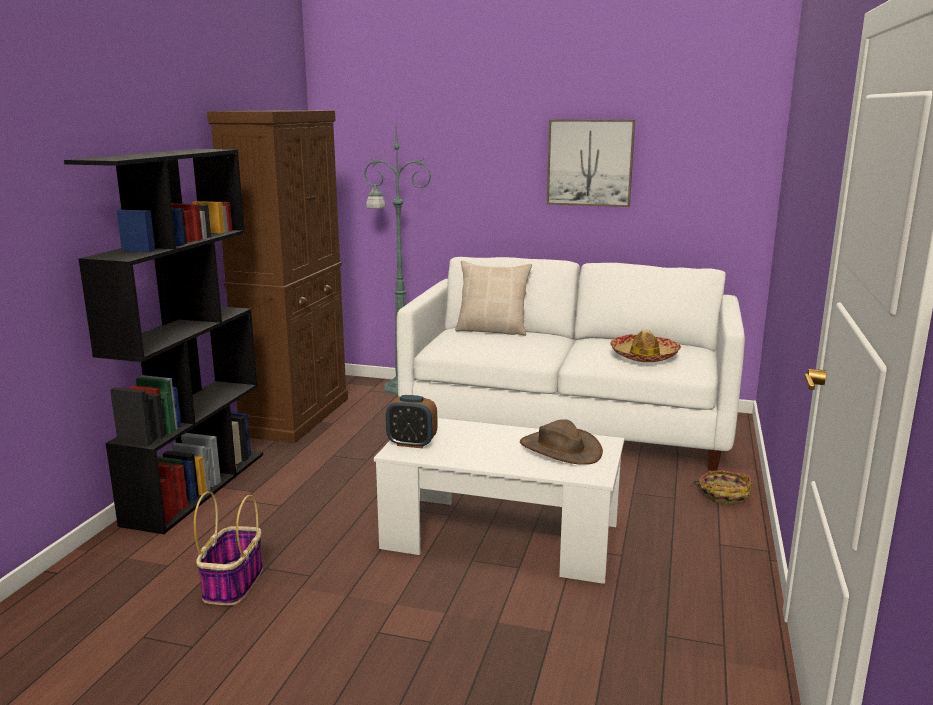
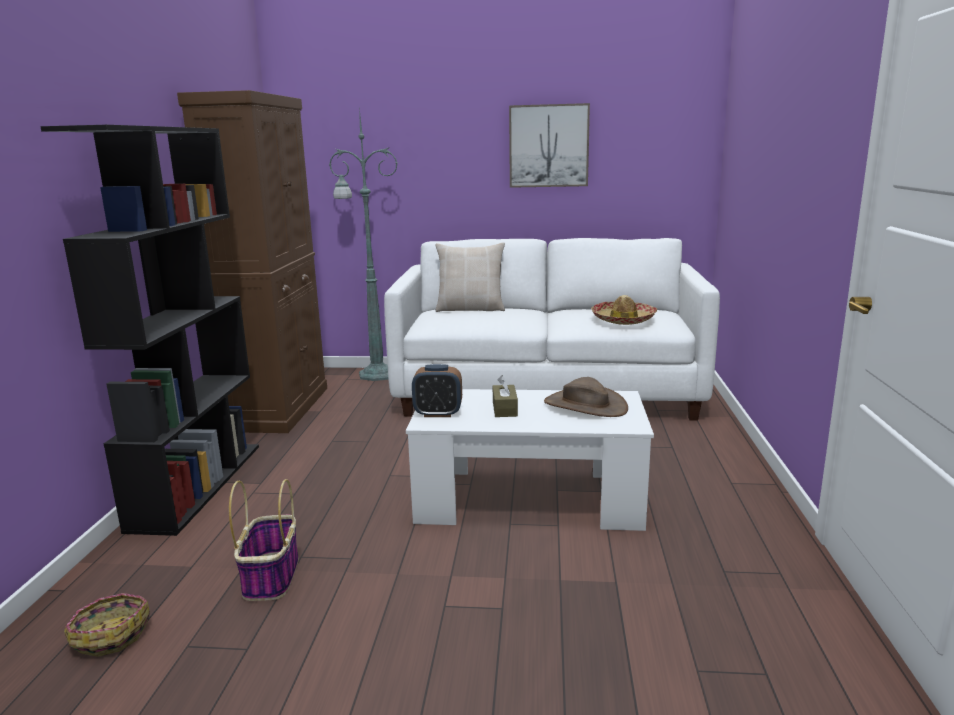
camera: 10 degrees left, 0 degrees up
(478, 445) = (504, 409): none -> brown tissue box
(723, 494) = (713, 440): basket -> basket (111, 634)

